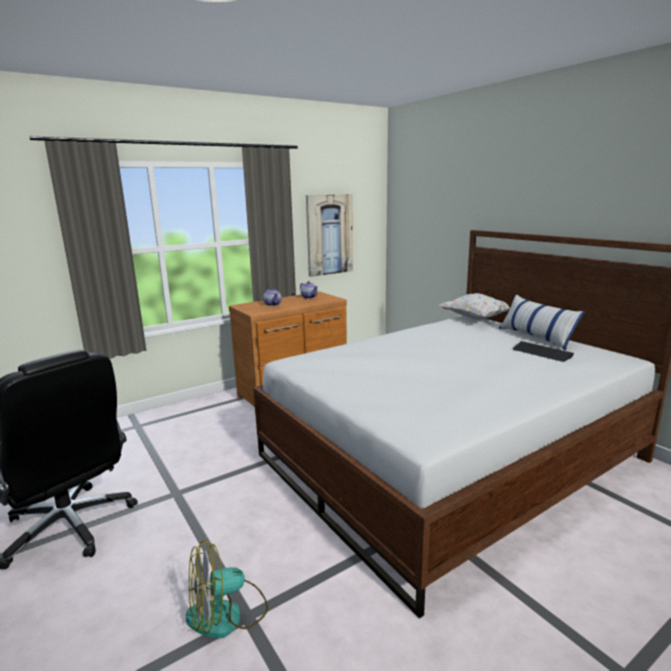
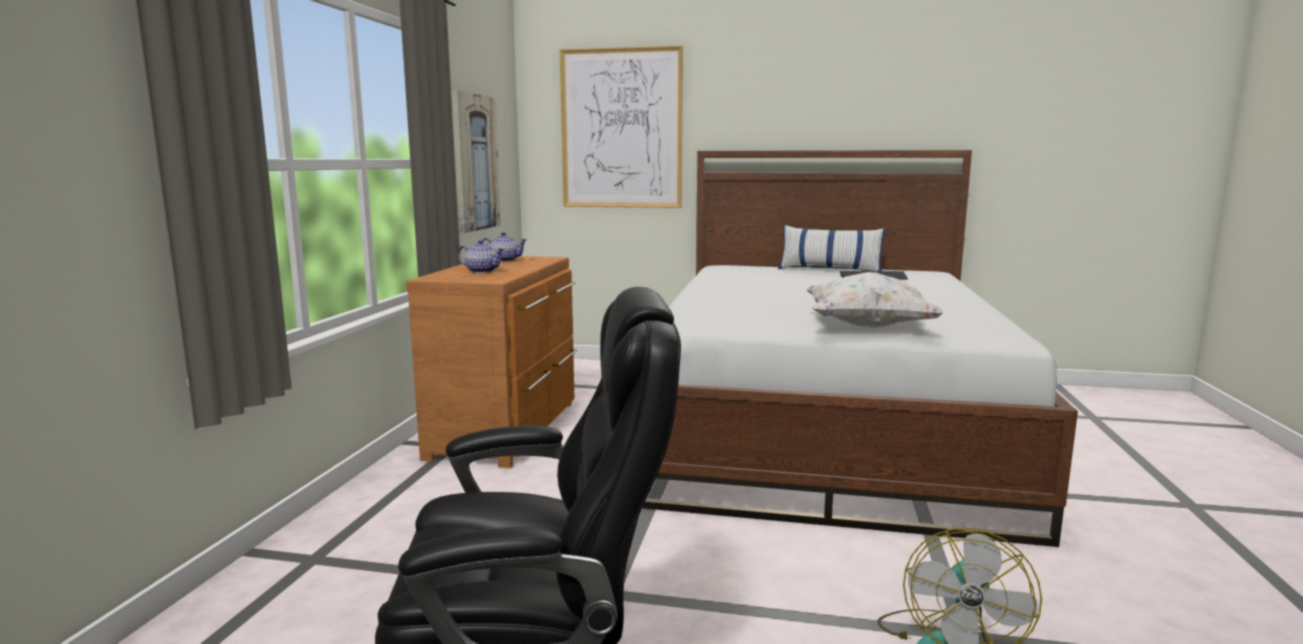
camera: 45 degrees left, 5 degrees down
(435, 211) = (621, 129): none -> picture
(475, 318) = (729, 266): white pillow -> white pillow (867, 327)

